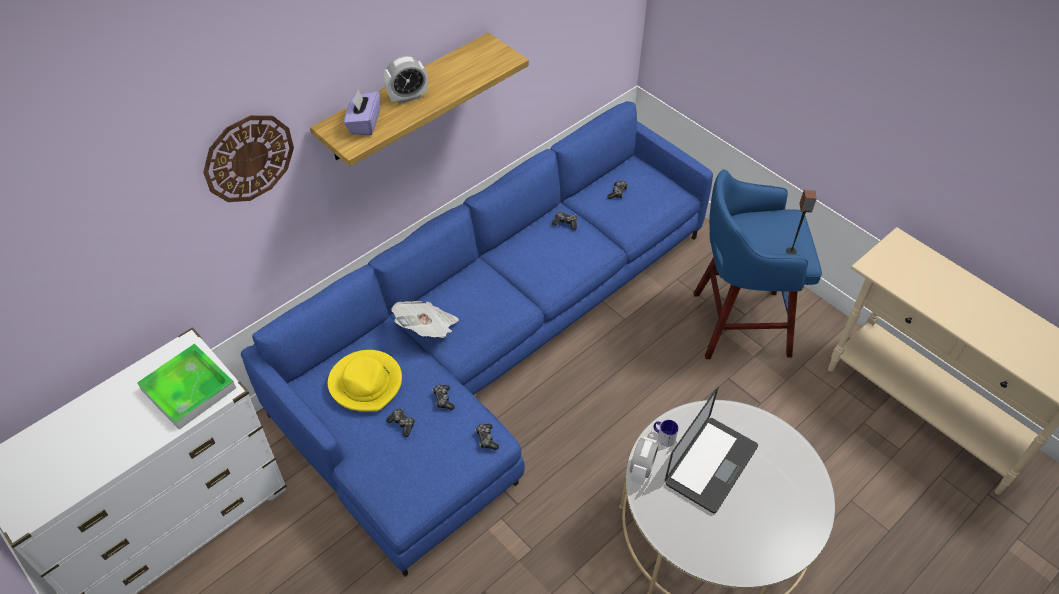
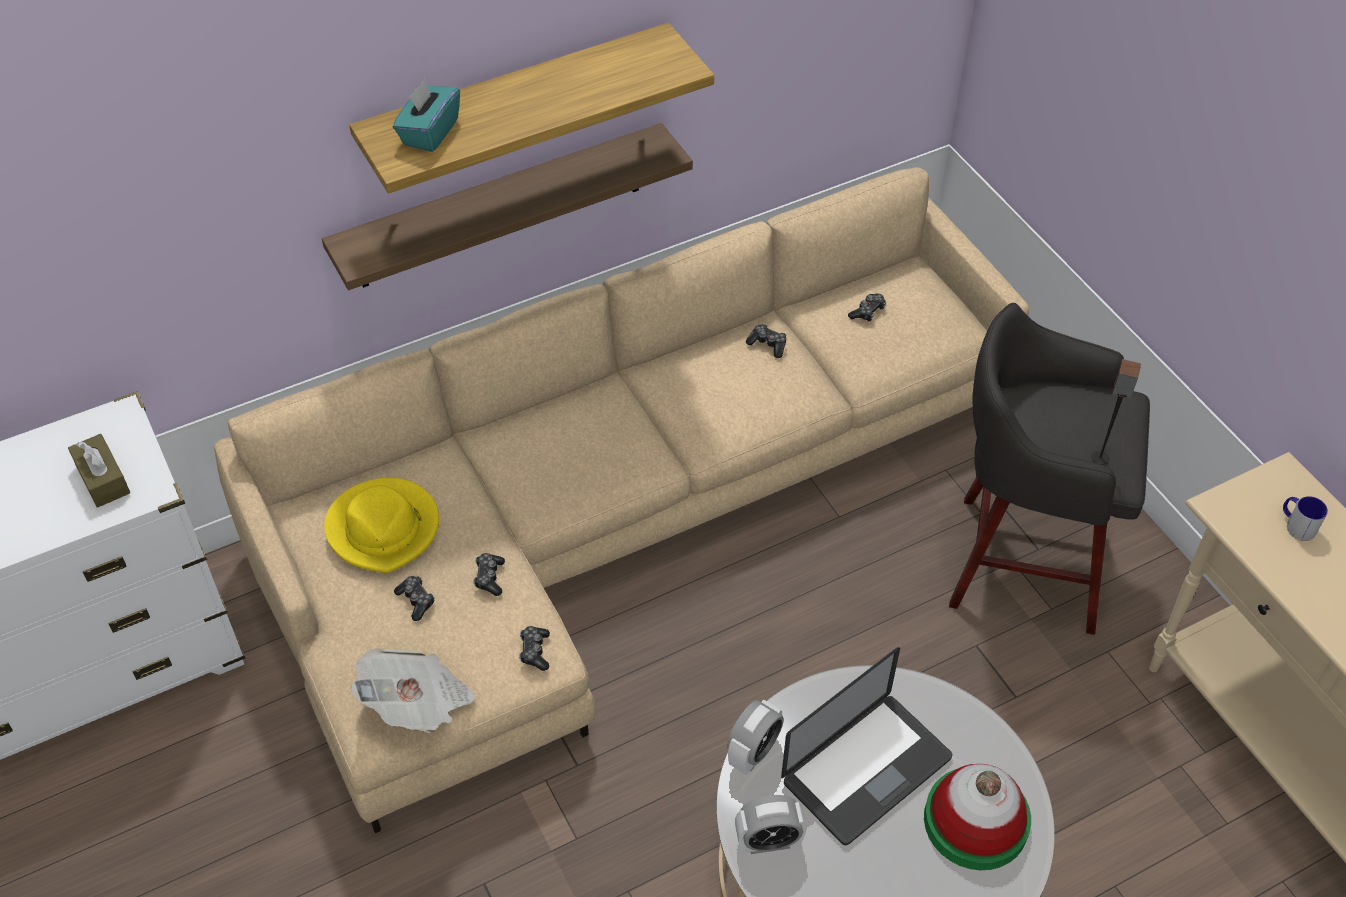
camera: 15 degrees right, 0 degrees up
(188, 389) = (103, 479): tray -> brown tissue box
(248, 158) = (245, 155): wall clock -> none
(364, 123) = (429, 132): purple tissue box -> turquoise tissue box
(399, 166) = (500, 207): none -> shelf
(408, 97) = (508, 103): alarm clock -> alarm clock (768, 842)
(427, 328) = (501, 465): newspaper -> newspaper (417, 704)
(491, 347) = (614, 516): blue sofa -> beige sofa
(663, 436) = (806, 708): mug -> mug (1296, 525)
(737, 324) = (1020, 562): blue stool -> grey stool
(783, 480) = (975, 821): none -> hat

